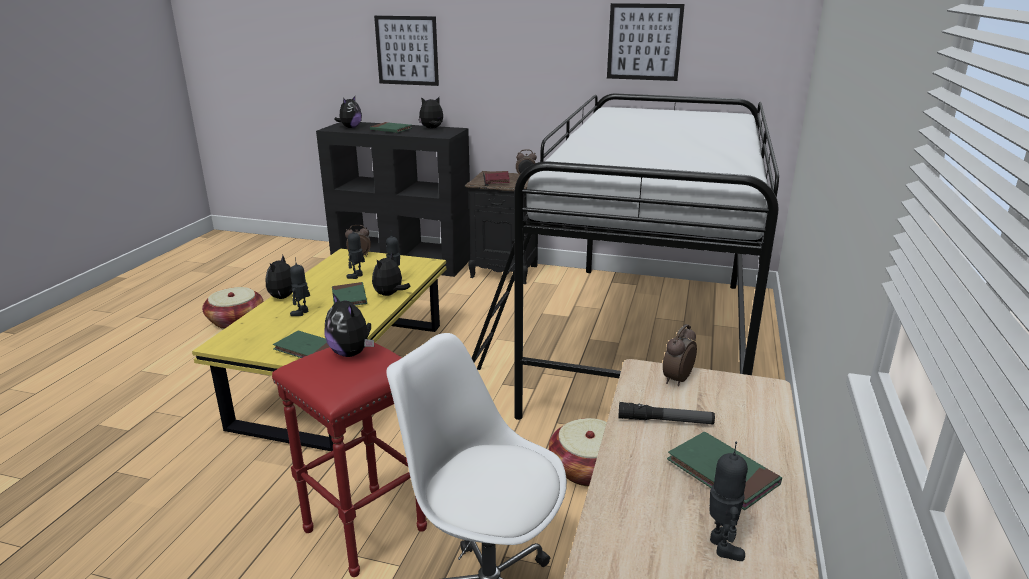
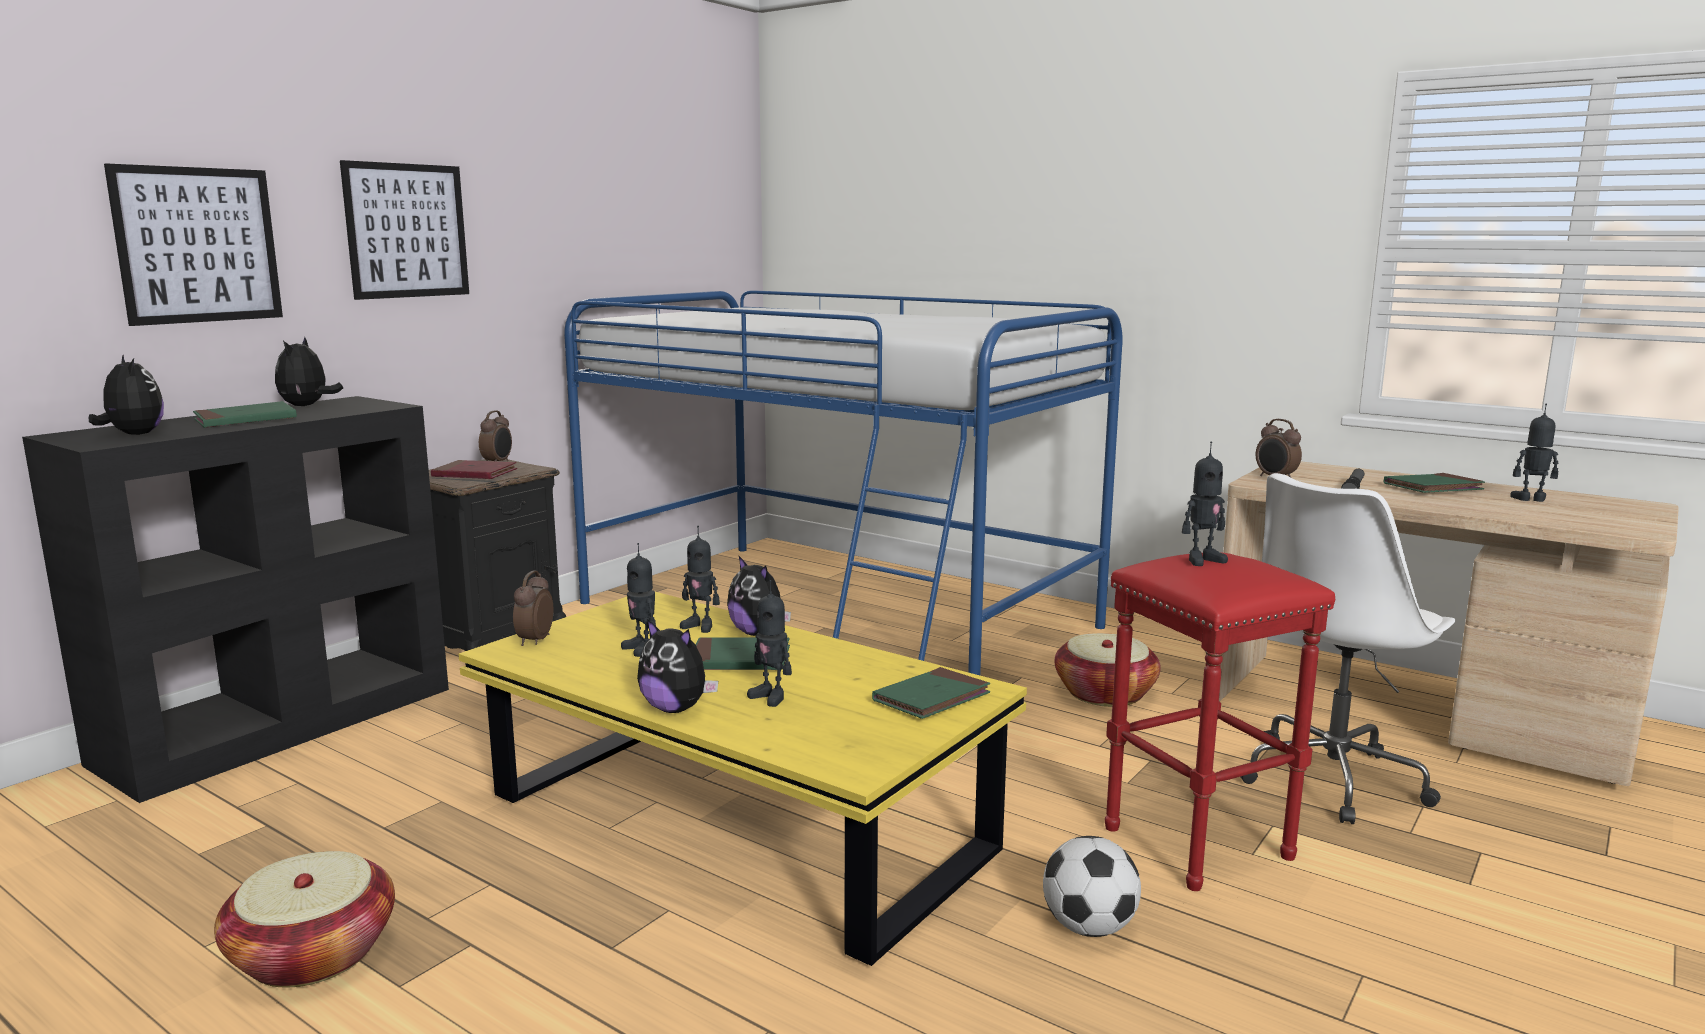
camera: 70 degrees left, 10 degrees down
(261, 493) = (1089, 928): none -> football
(351, 353) = (1202, 560): plush toy -> toy robot
(639, 343) = (836, 618): black bed -> blue bed
(644, 42) = (605, 219): picture -> picture (407, 231)

